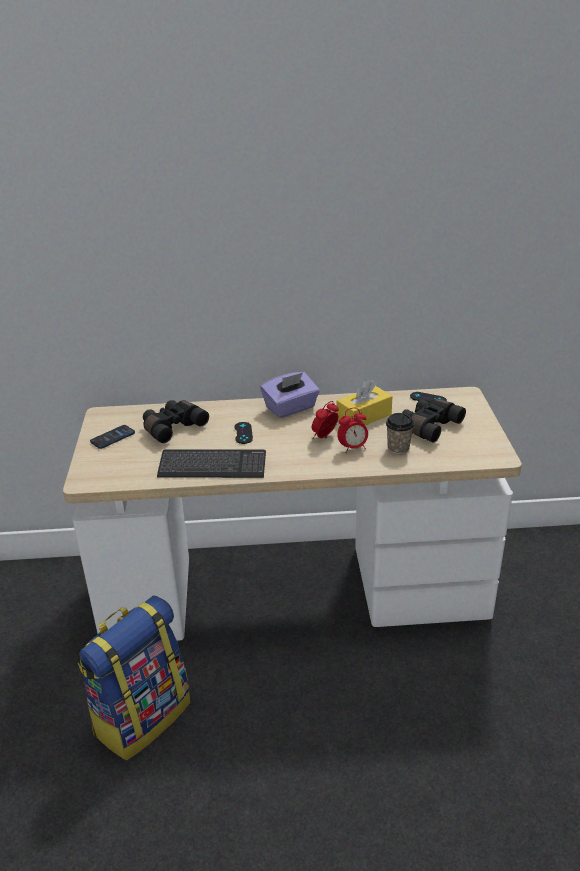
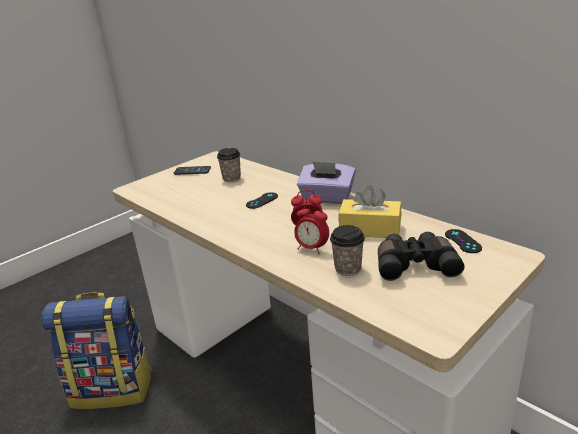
camera: 50 degrees right, 5 degrees down
(172, 427) = (231, 178): black binoculars -> cup
(212, 466) = (201, 212): keyboard -> none

